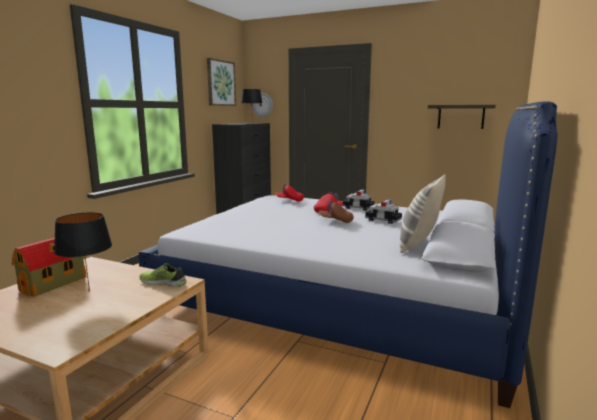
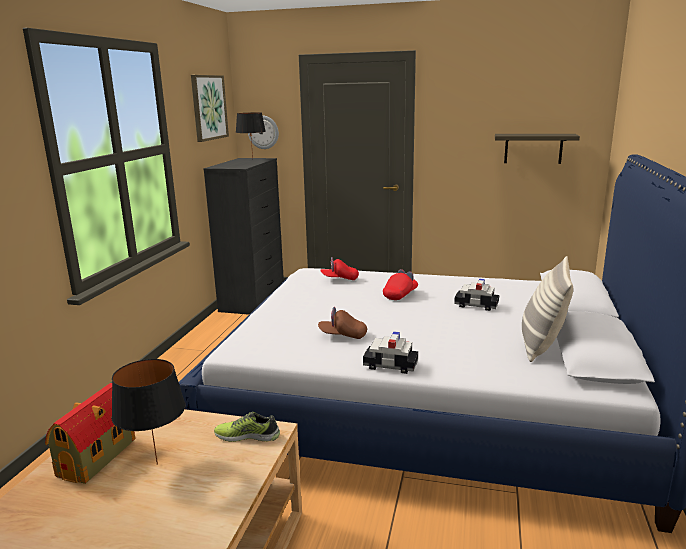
camera: 10 degrees left, 5 degrees up
(335, 221) = (420, 312): brown cap -> brown cap (342, 335)
(358, 208) = (433, 285): toy car -> toy car (390, 365)

